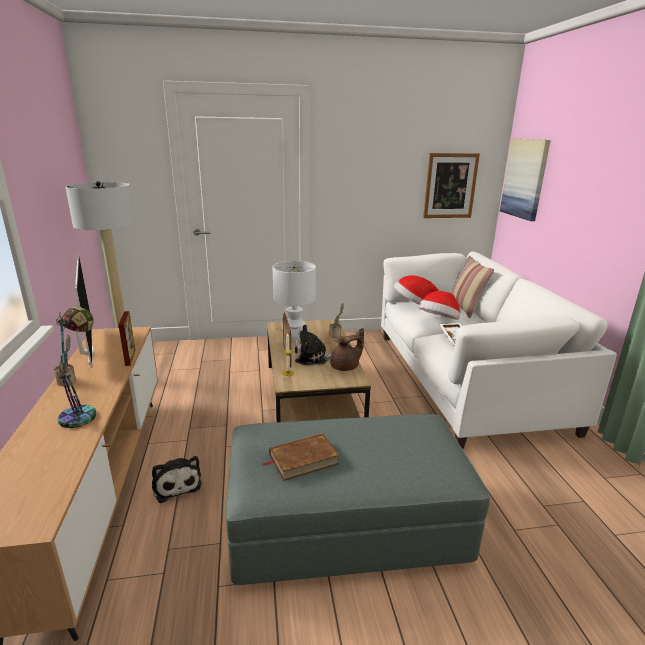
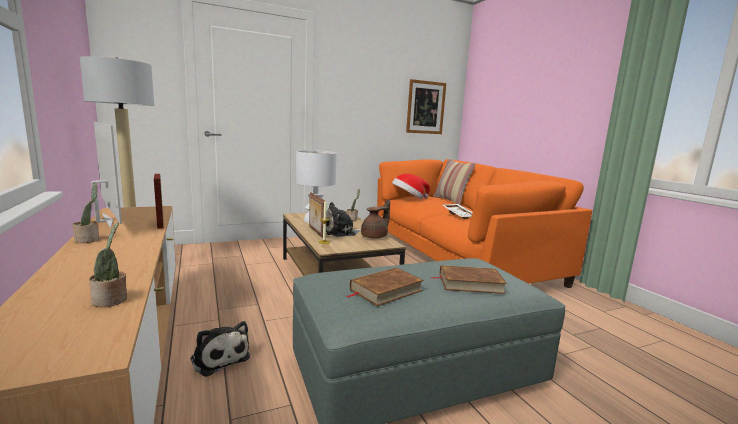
camera: 15 degrees left, 10 degrees down
(61, 466) = (111, 301): none -> potted plant
(84, 411) = (121, 259): table lamp -> none
(394, 458) = (470, 283): none -> brown book
(438, 321) = (436, 207): hat -> none
(464, 379) = (459, 257): white sofa -> orange sofa
(525, 178) = (483, 100): picture -> none

